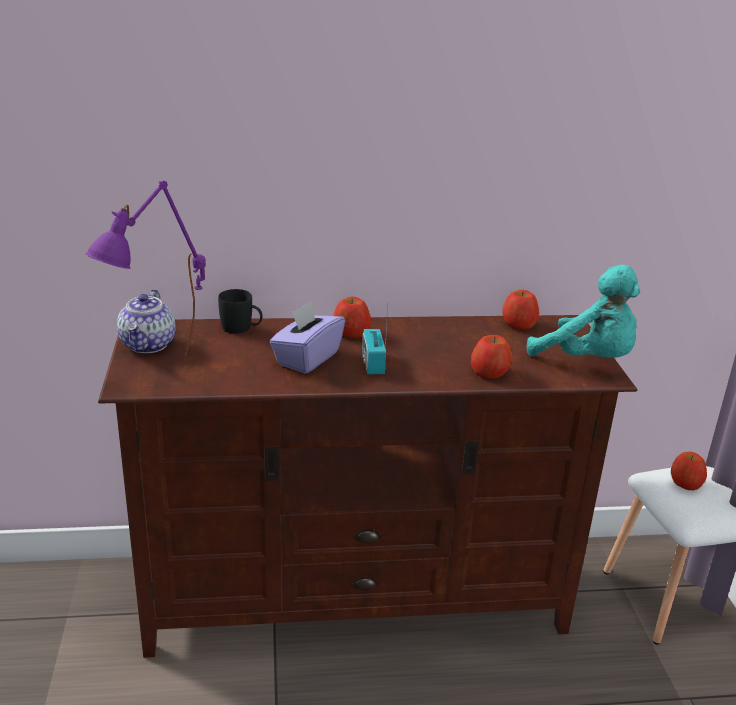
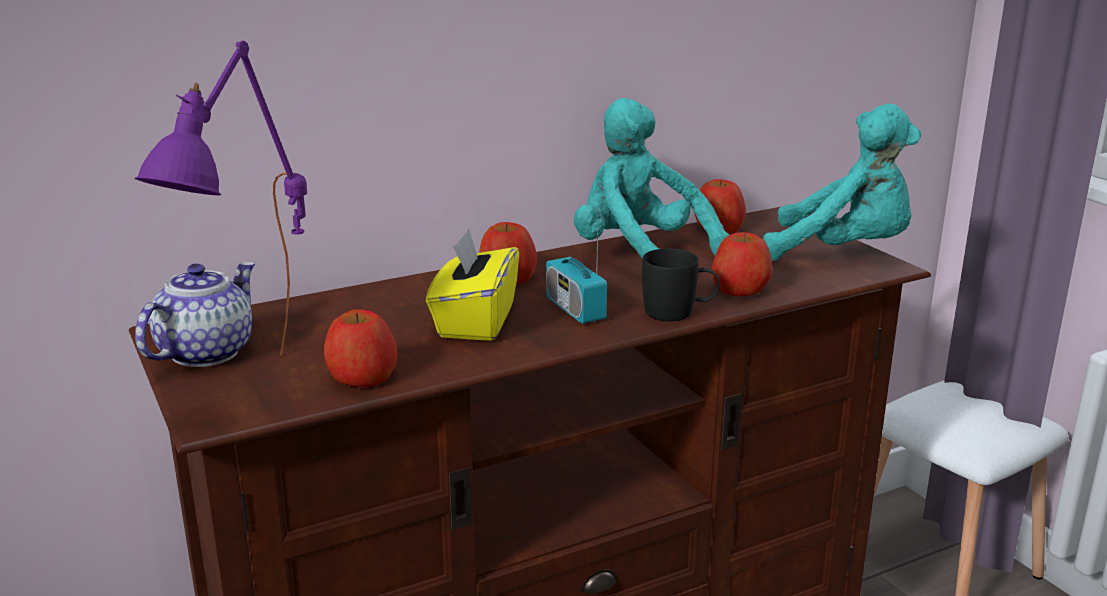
camera: 20 degrees left, 5 degrees down
(148, 345) = (205, 352): teapot -> teapot turned 135 degrees counterclockwise
(241, 329) = (340, 303): black mug -> black mug (679, 312)
(307, 358) = (475, 321): purple tissue box -> yellow tissue box
(447, 334) = (639, 256): none -> turquoise plush toy
(685, 483) = (942, 406): apple -> apple (362, 376)

